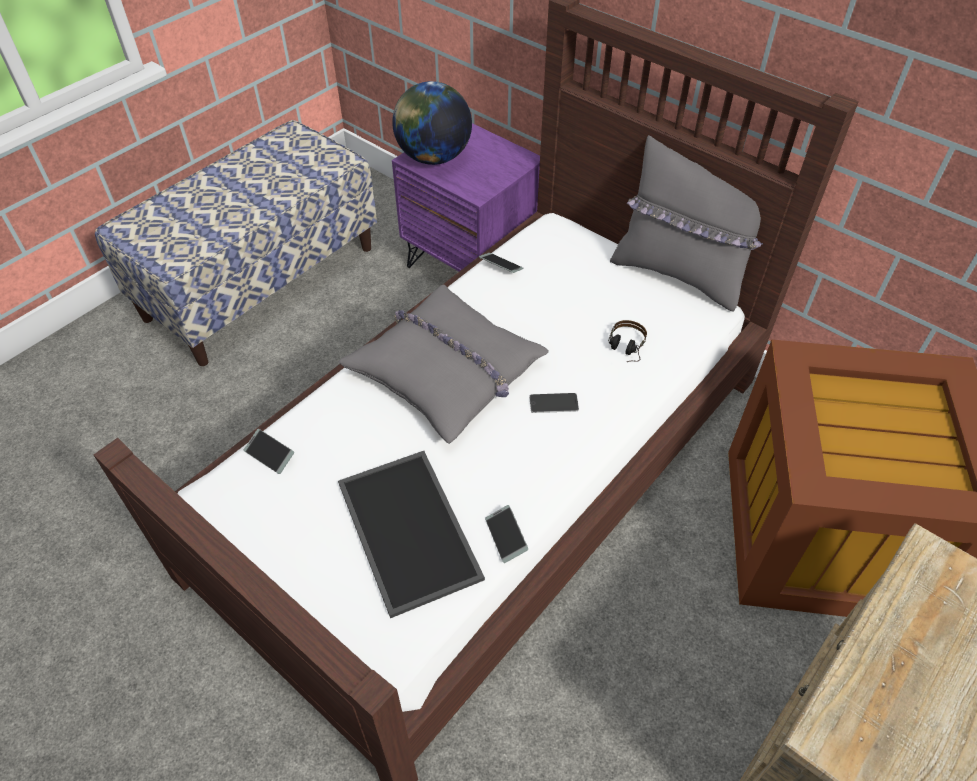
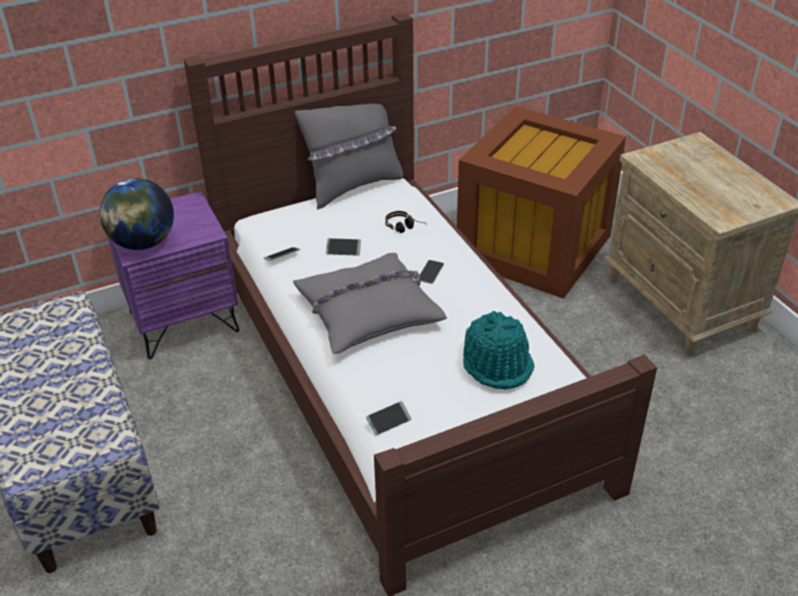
camera: 65 degrees left, 10 degrees down
(411, 530) = (497, 363): tray -> turquoise hat
(506, 536) = (524, 323): phone -> phone (343, 250)

